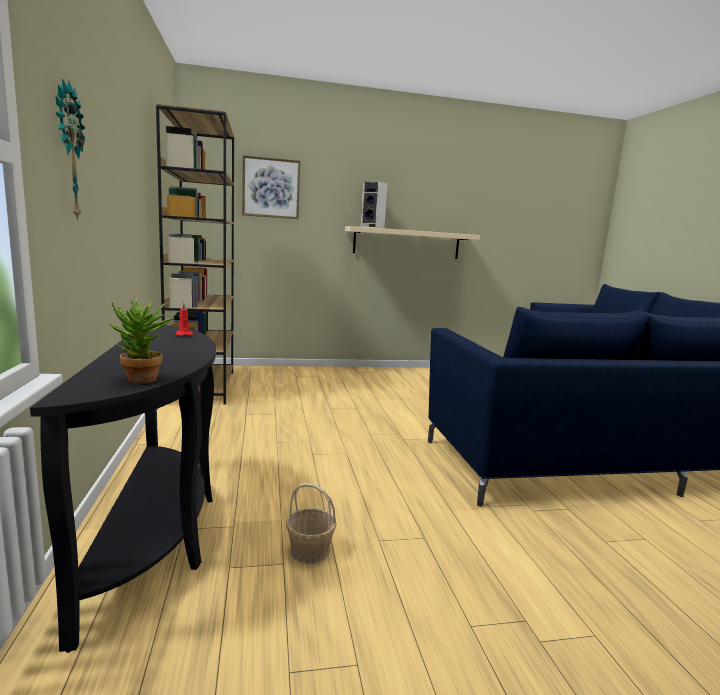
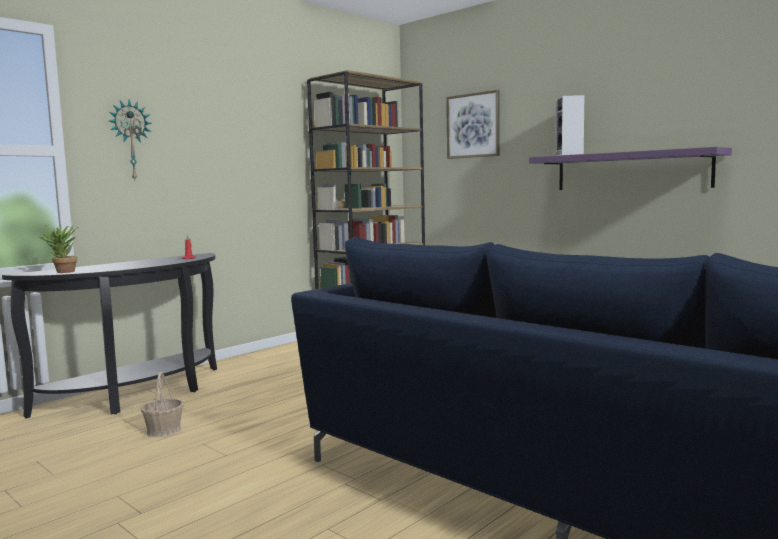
camera: 55 degrees right, 5 degrees down
(407, 243) = (631, 171): beige shelf -> purple shelf

